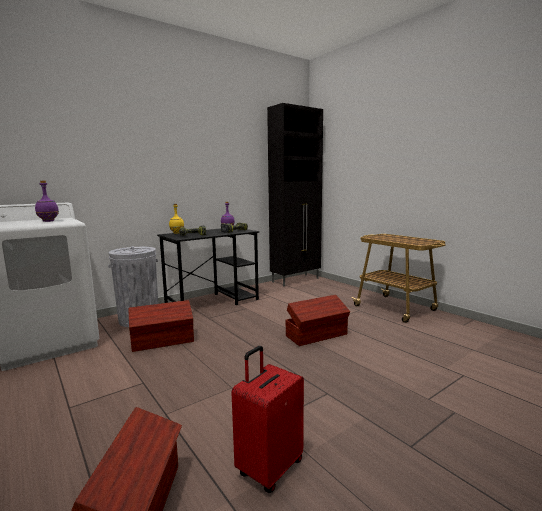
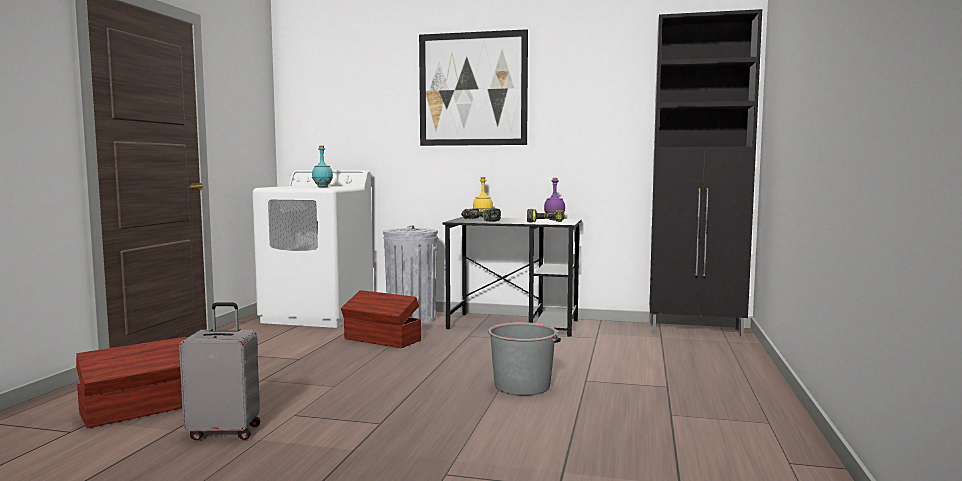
camera: 50 degrees right, 5 degrees down
(48, 221) = (323, 187): purple bottle -> turquoise bottle
(156, 136) = (472, 89): none -> picture
(269, 467) = (225, 431): red suitcase -> grey suitcase
(317, 335) = (522, 386): brown storage box -> grey bucket
(396, 309) = (738, 405): cart -> none

